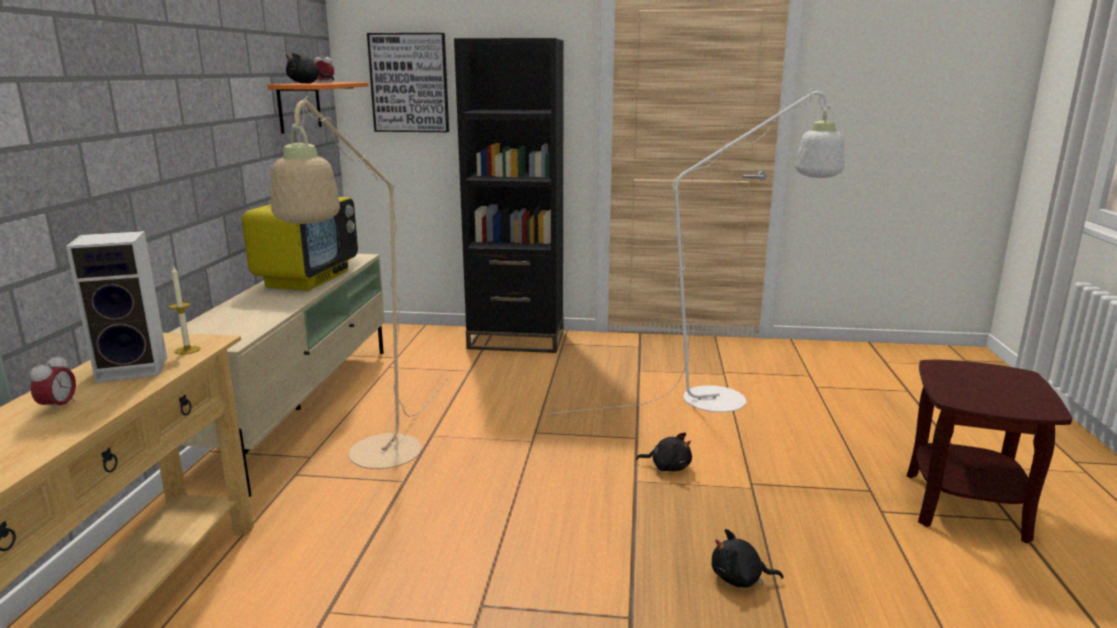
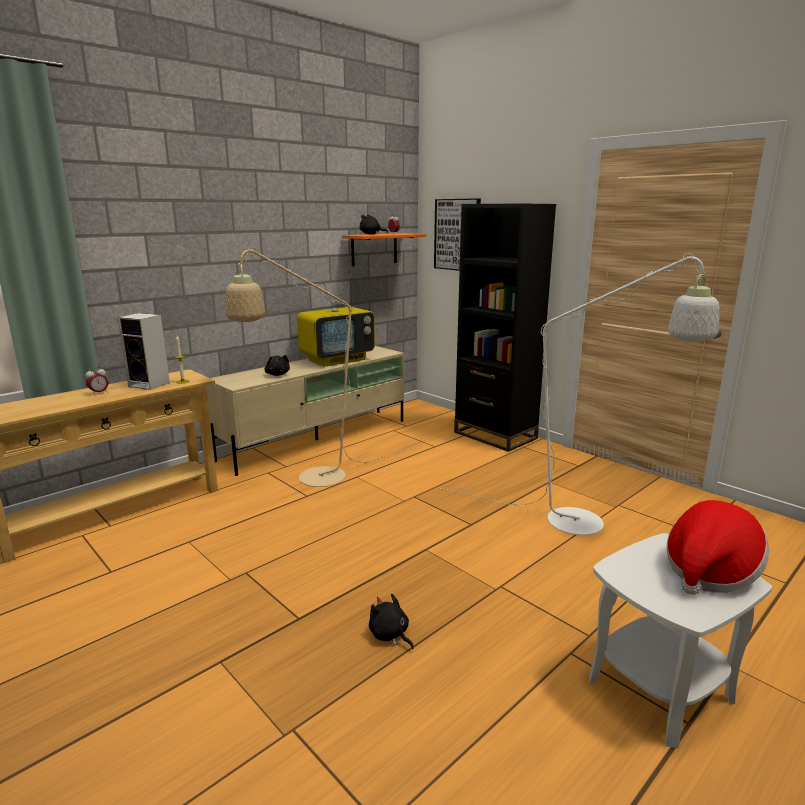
camera: 40 degrees right, 0 degrees up
(668, 467) = (461, 550): black plush toy -> black plush toy (277, 374)
(966, 506) = (660, 690): brown side table -> white side table
(996, 376) = (709, 571): none -> hat

